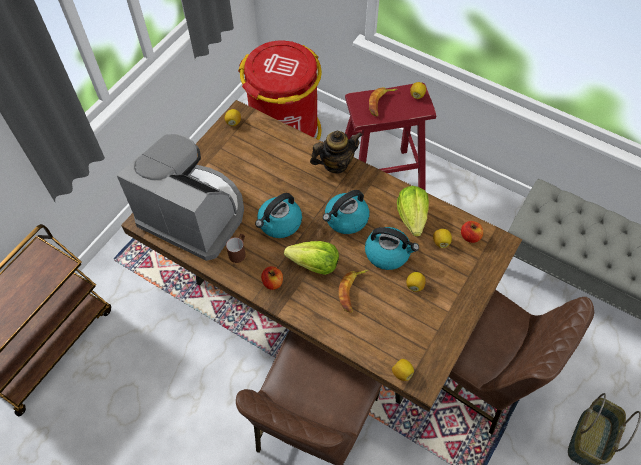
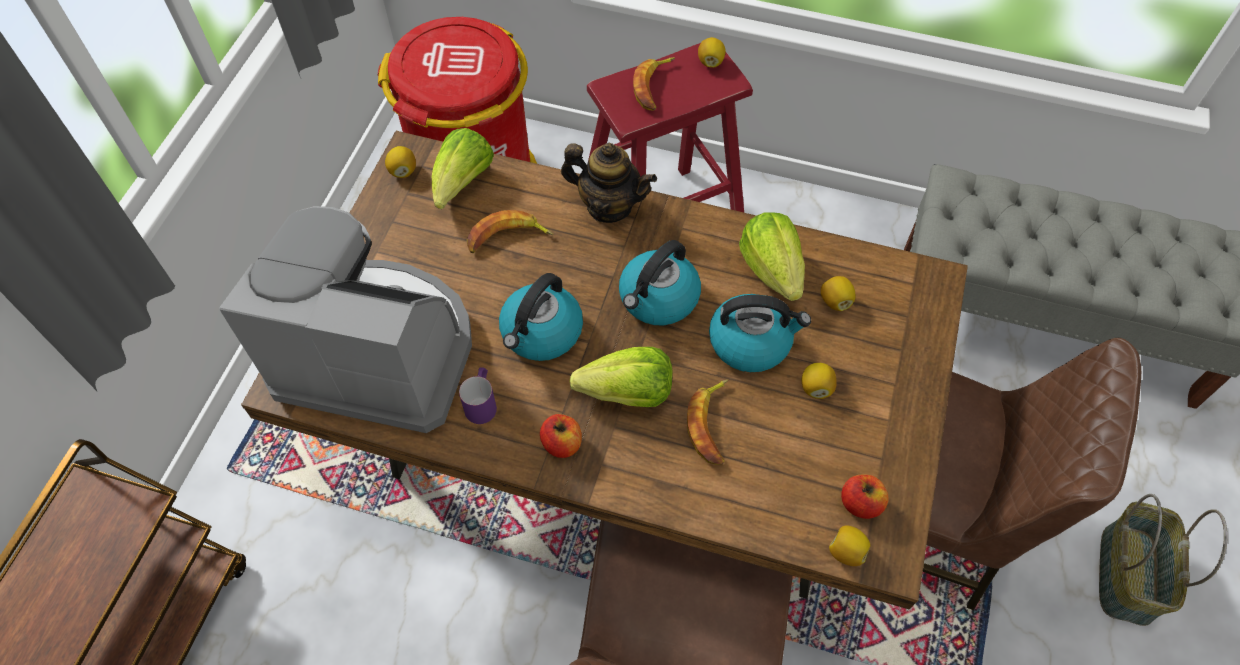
camera: 15 degrees left, 0 degrees up
(239, 251) = (482, 402): brown mug -> purple mug
(262, 135) = (462, 184): none -> lettuce
(276, 169) = (507, 238): none -> banana
(335, 164) = (609, 206): teapot -> teapot turned 60 degrees clockwise
(470, 236) = (880, 280): apple -> apple (860, 503)

